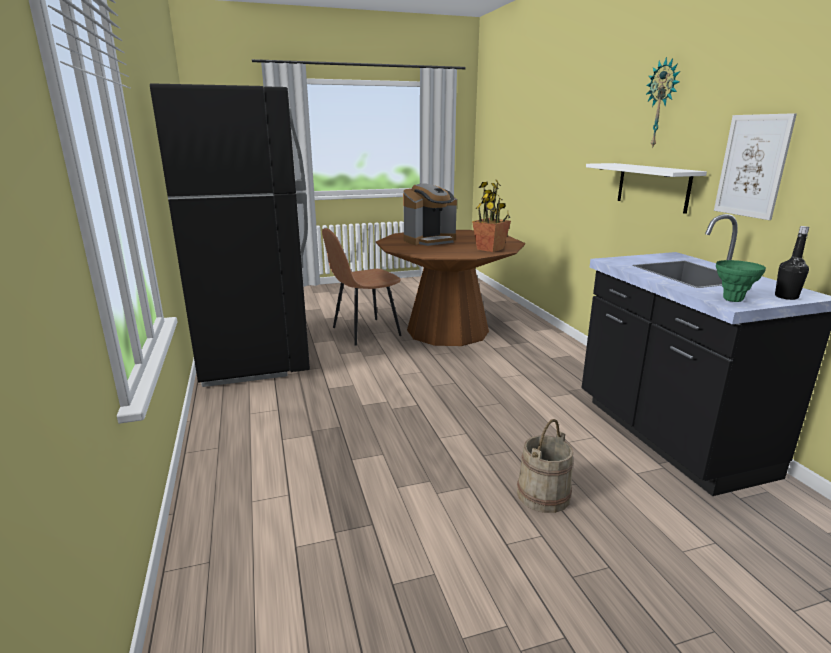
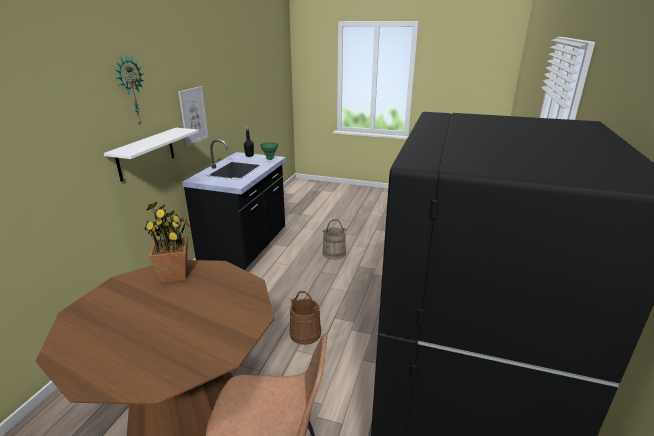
camera: 145 degrees left, 5 degrees up
(429, 383) = (305, 333): none -> brown bucket
(430, 240) = (176, 330): coffee machine -> none

